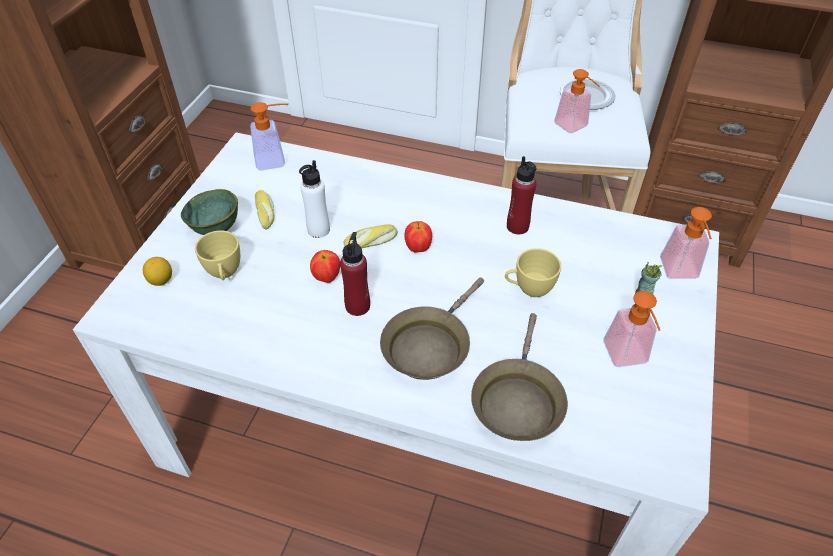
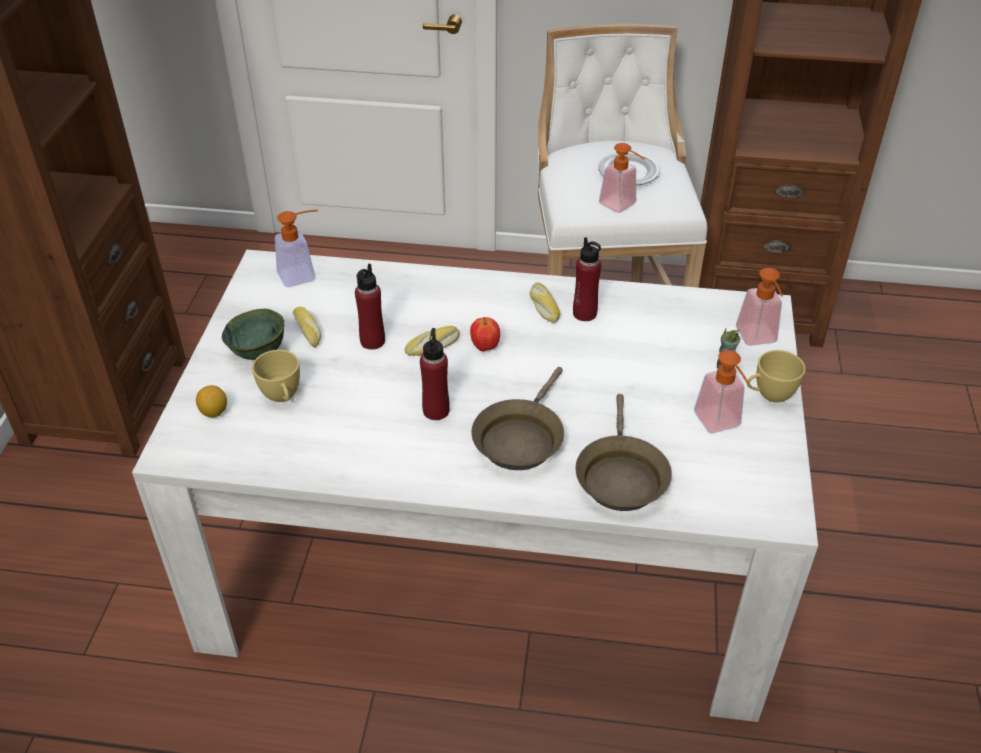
camera: 10 degrees left, 5 degrees down
(318, 230) = (372, 341): white bottle -> red bottle
(327, 278) = (395, 387): apple -> none
(480, 215) = (543, 307): none -> bread
(528, 288) = (609, 372): yellow cup -> yellow cup (769, 394)

